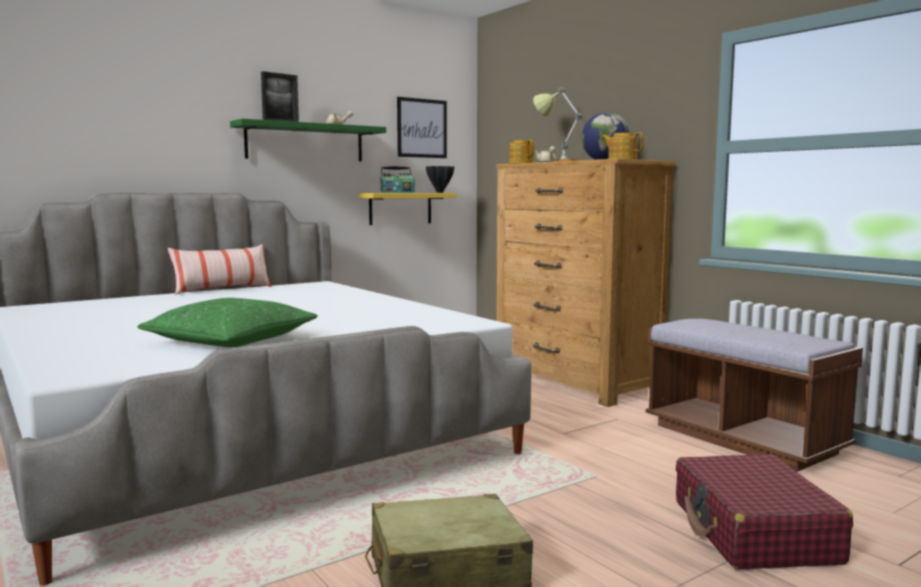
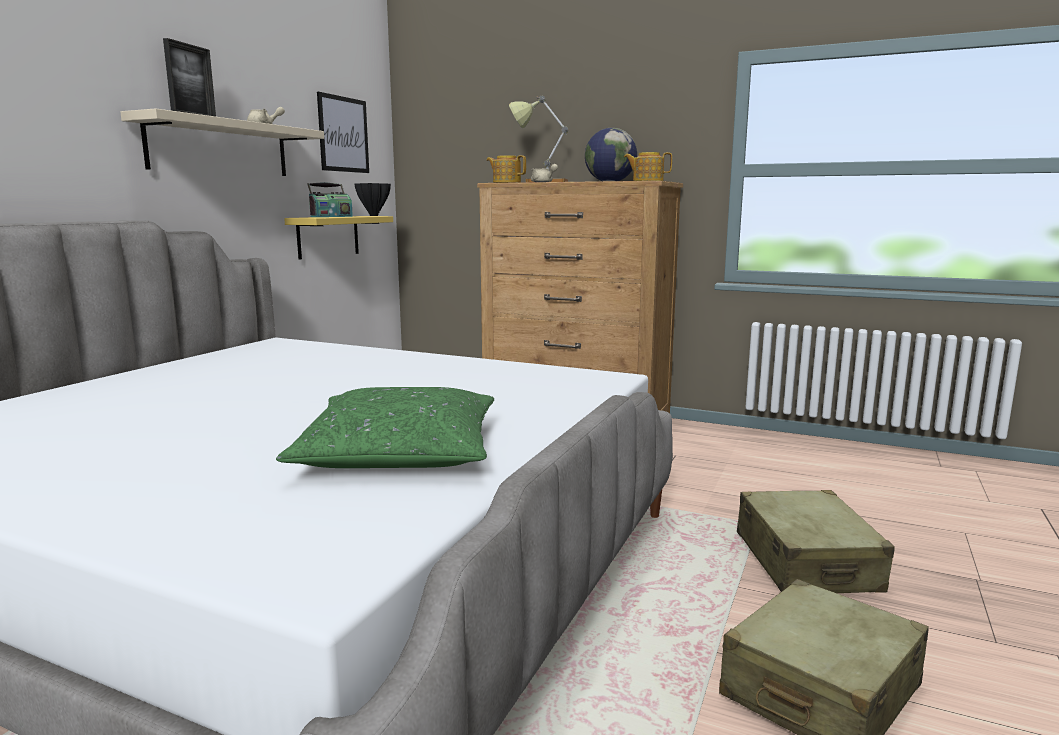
camera: 30 degrees left, 5 degrees up
(222, 290) = (156, 367): pillow -> none
(305, 142) = (220, 148): green shelf -> beige shelf
(590, 508) = (806, 562): none -> beige suitcase
(742, 439) = (798, 455): brown bench -> none
(754, 532) = (947, 548): red suitcase -> none

